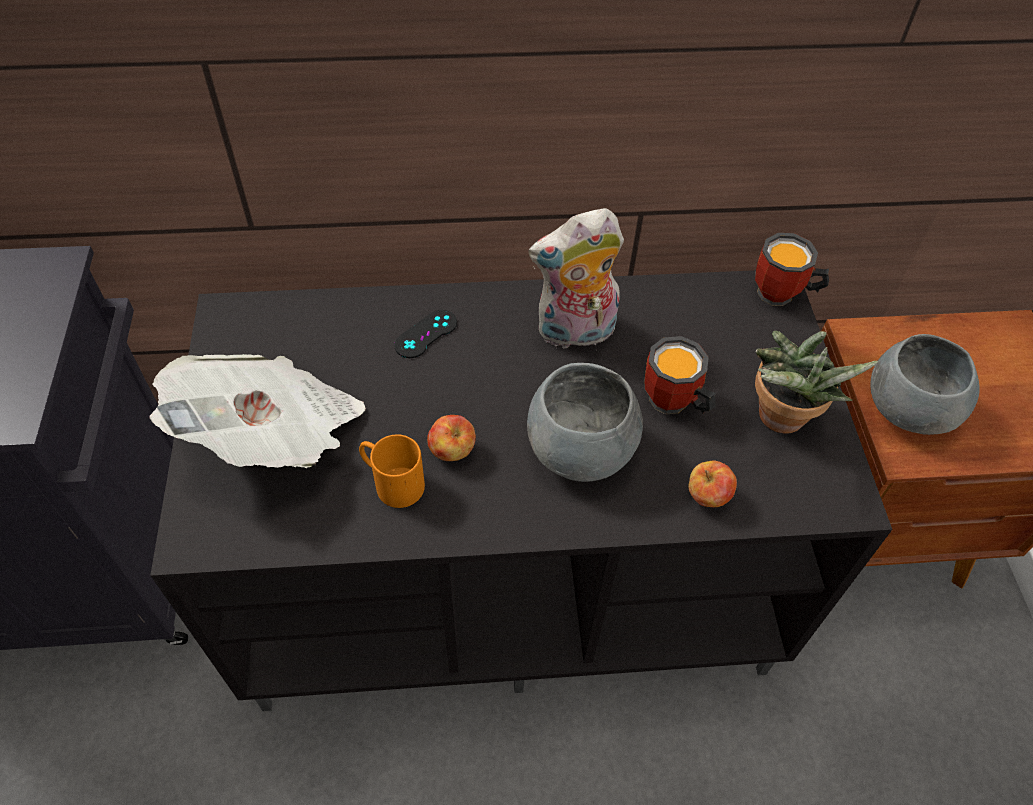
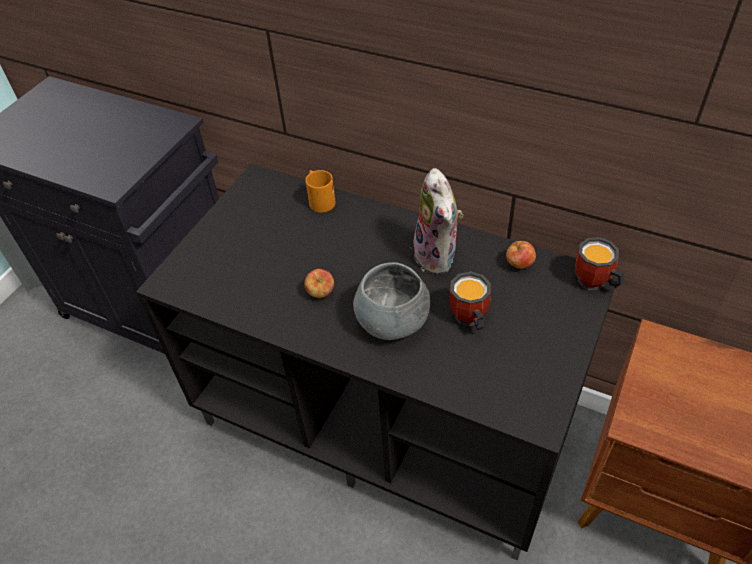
camera: 35 degrees right, 5 degrees down
(274, 434) = (237, 248): newspaper -> none
(391, 482) = (277, 296): orange mug -> orange mug (319, 200)
(426, 334) = (352, 226): black game controller -> none
(575, 333) = (438, 256): plush toy -> plush toy turned 120 degrees counterclockwise
(708, 496) = (449, 380): apple -> apple (519, 265)
(780, 421) = (531, 357): potted plant -> none
(907, 409) = (658, 399): grey bowl -> none

